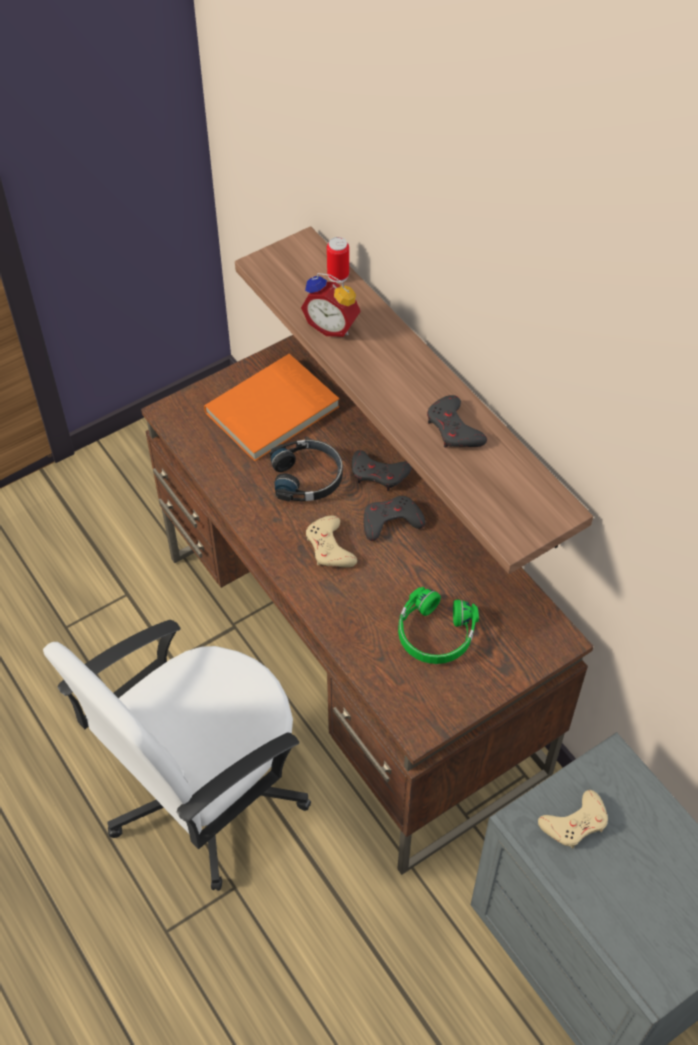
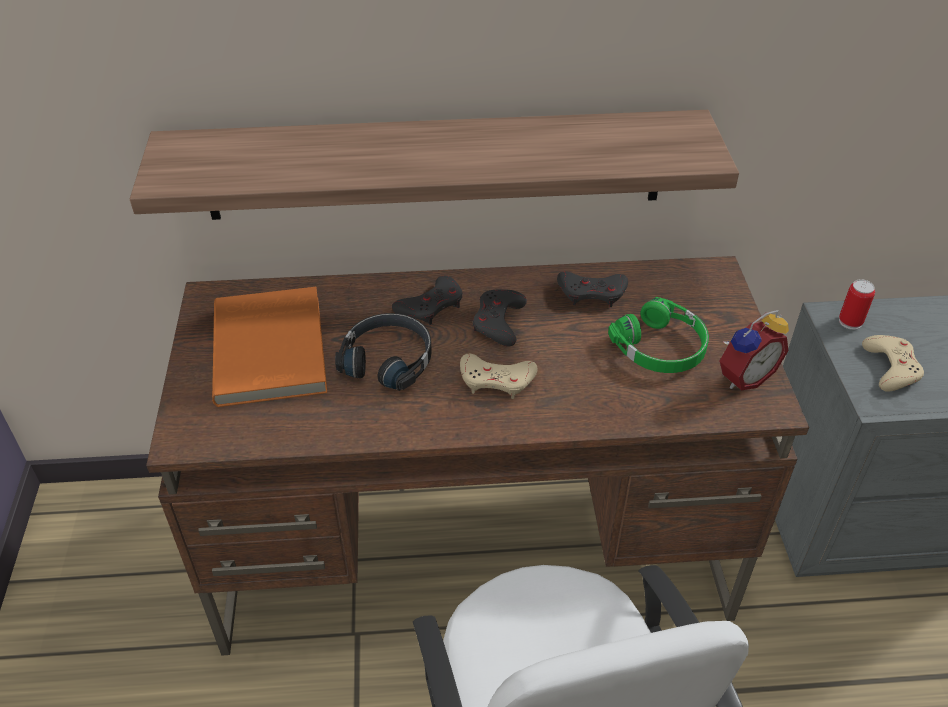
camera: 60 degrees left, 10 degrees down
(333, 326) = (315, 166): alarm clock -> alarm clock (743, 376)
(338, 275) = (247, 138): can -> can (850, 322)
(454, 429) = (536, 143): grey game controller -> grey game controller (592, 293)

